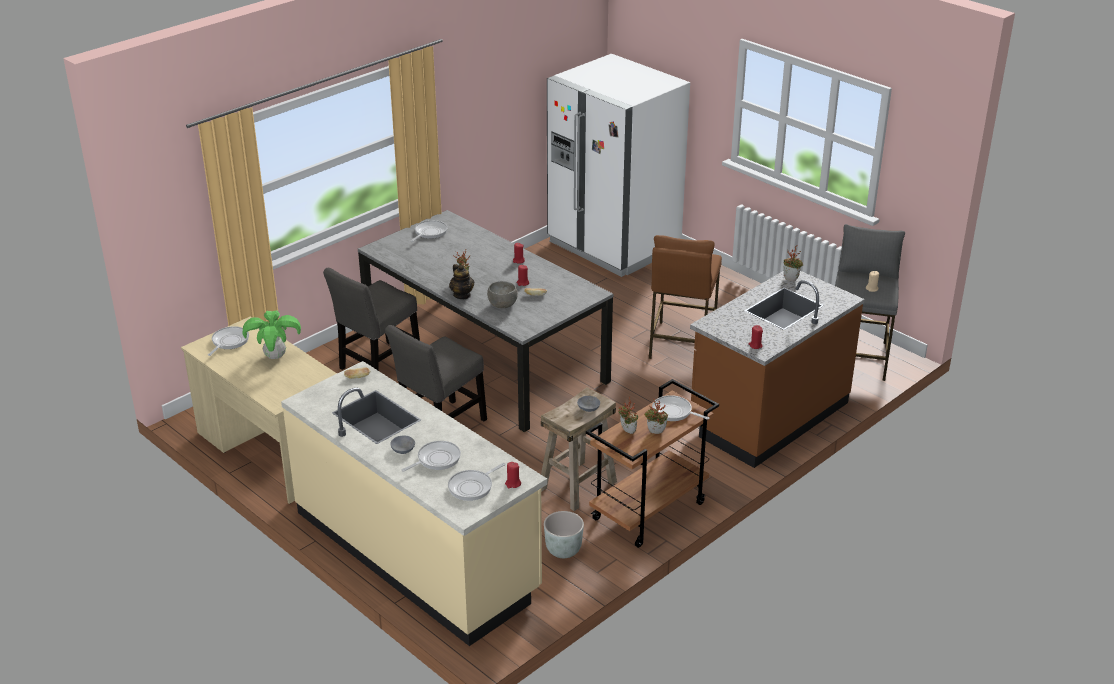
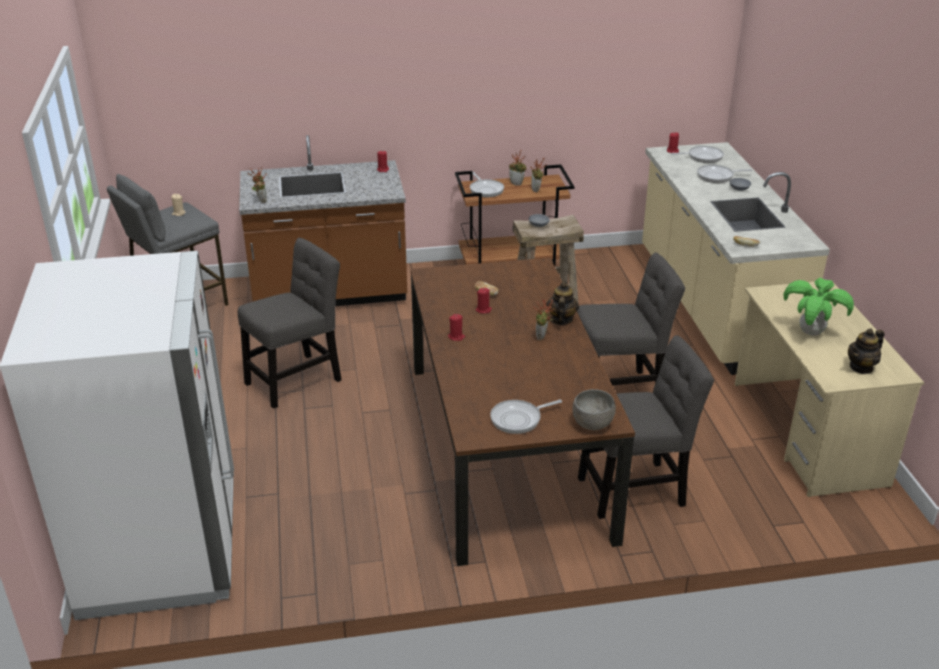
camera: 145 degrees left, 0 degrees up
(229, 342) = (861, 367): frying pan -> teapot
(484, 357) = (508, 449): grey dining table -> brown dining table
(503, 305) = (531, 294): grey bowl -> grey bowl (592, 424)
(563, 551) = (600, 271): grey planter -> none
(681, 343) = (297, 379): brown stool -> grey chair

